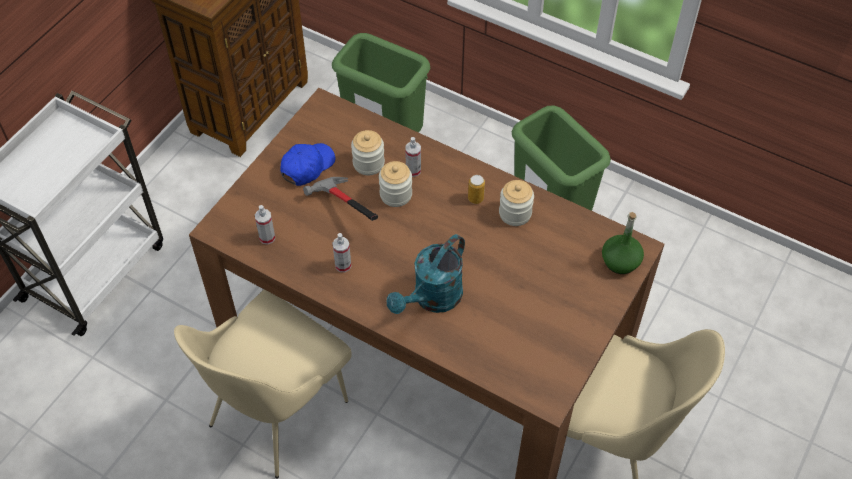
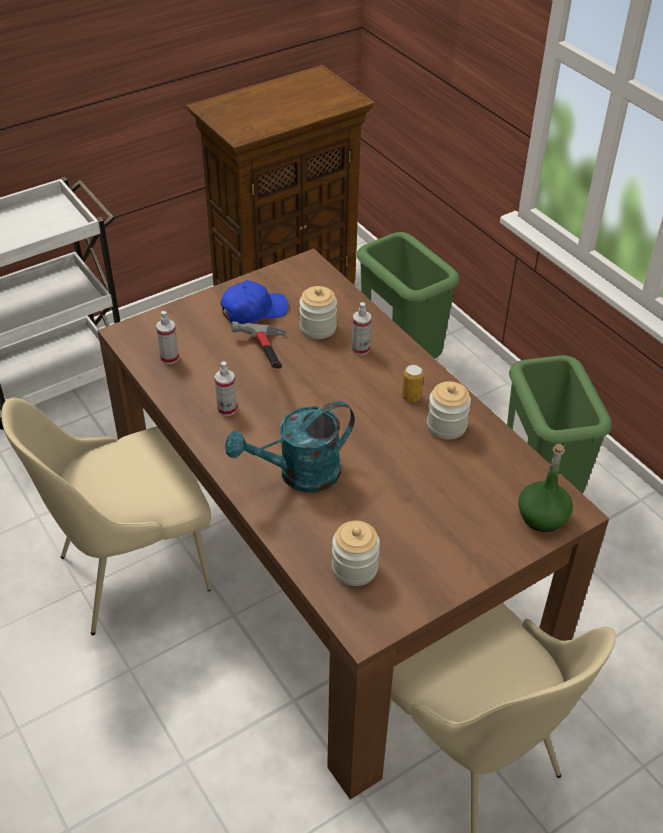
camera: 25 degrees right, 10 degrees down
(396, 194) = (327, 364): jar -> jar (354, 568)

